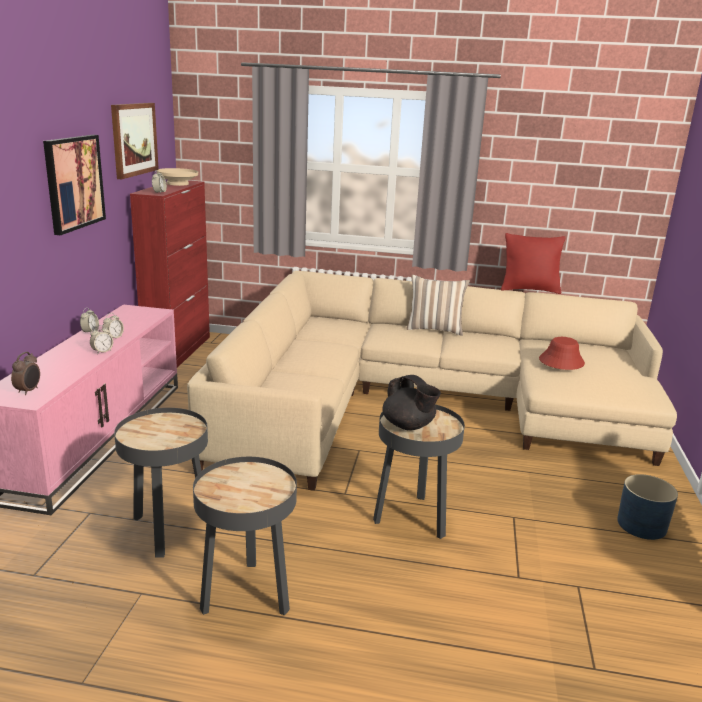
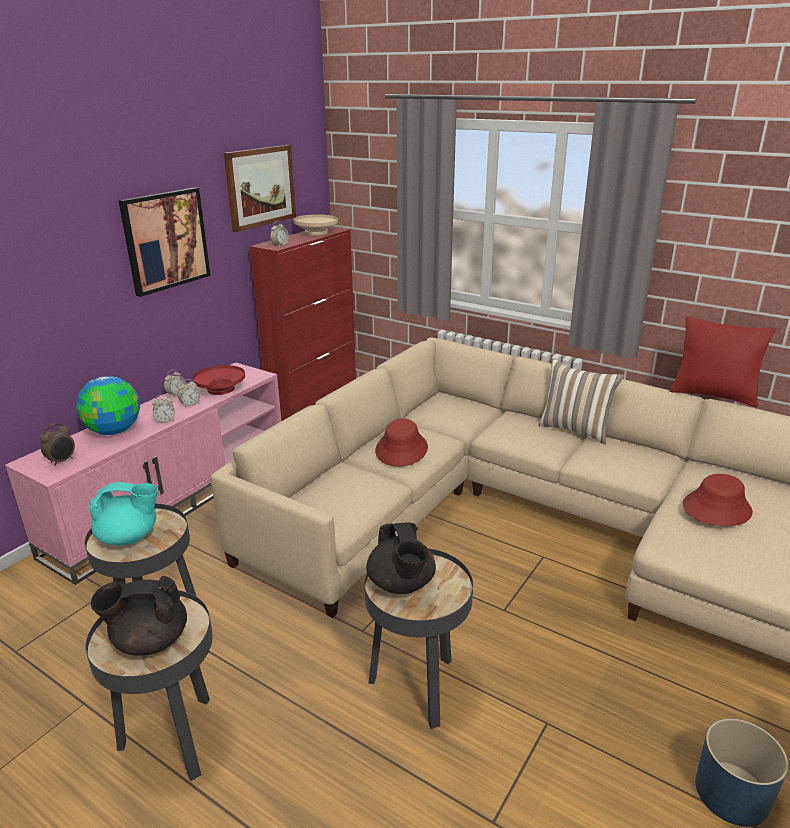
camera: 25 degrees right, 5 degrees up
(58, 364) = (114, 431): none -> globe
(131, 324) = (220, 389): none -> red bowl
(155, 434) = (129, 537): none -> turquoise teapot
(249, 491) = (149, 640): none -> black teapot
(317, 355) = (402, 449): none -> red hat

